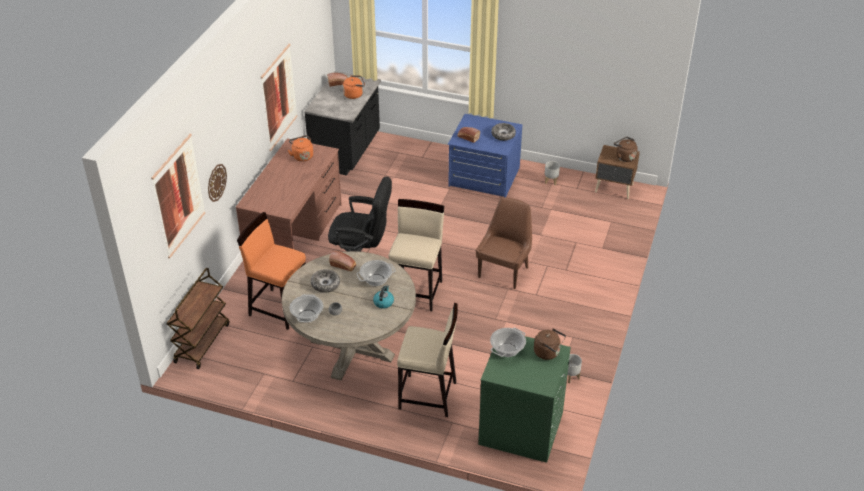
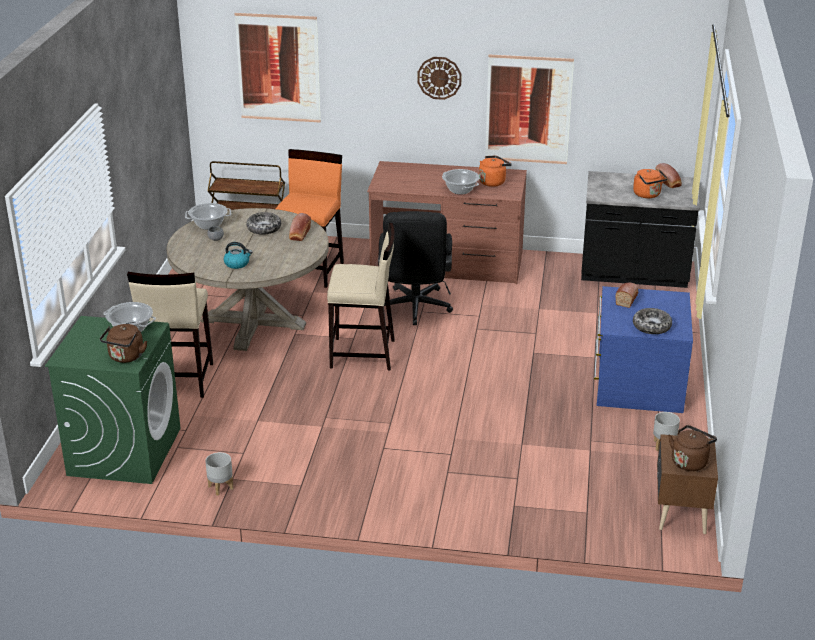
camera: 80 degrees right, 10 degrees down
(216, 182) = (355, 108): wall clock -> wall clock (439, 77)
(376, 280) = (277, 255): cooking pot -> cooking pot (460, 190)
(504, 271) = (426, 417): brown chair -> none

